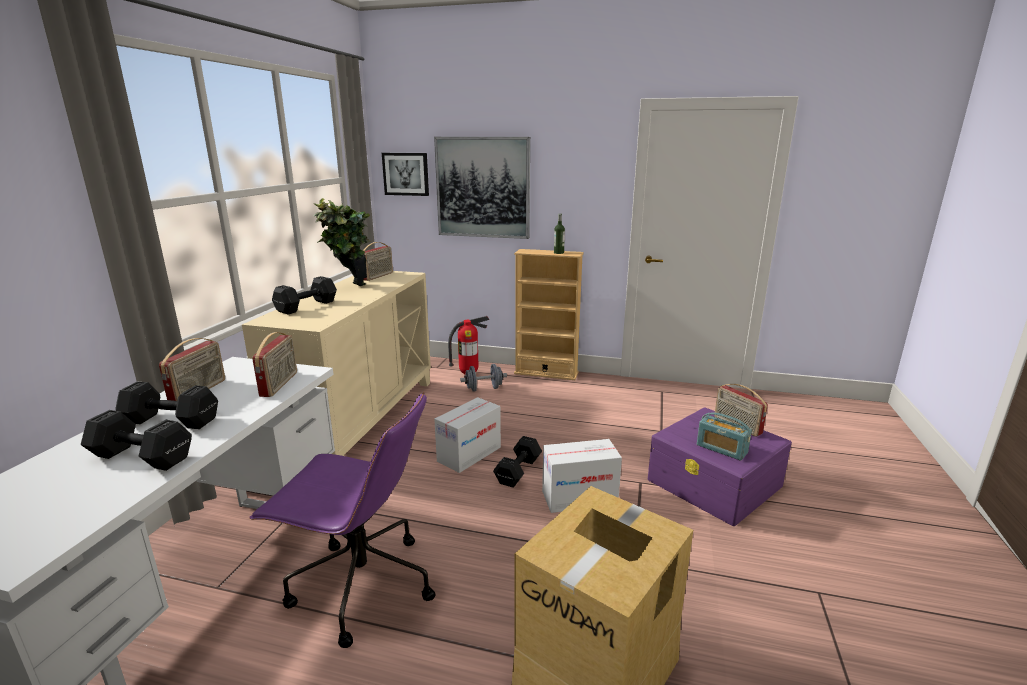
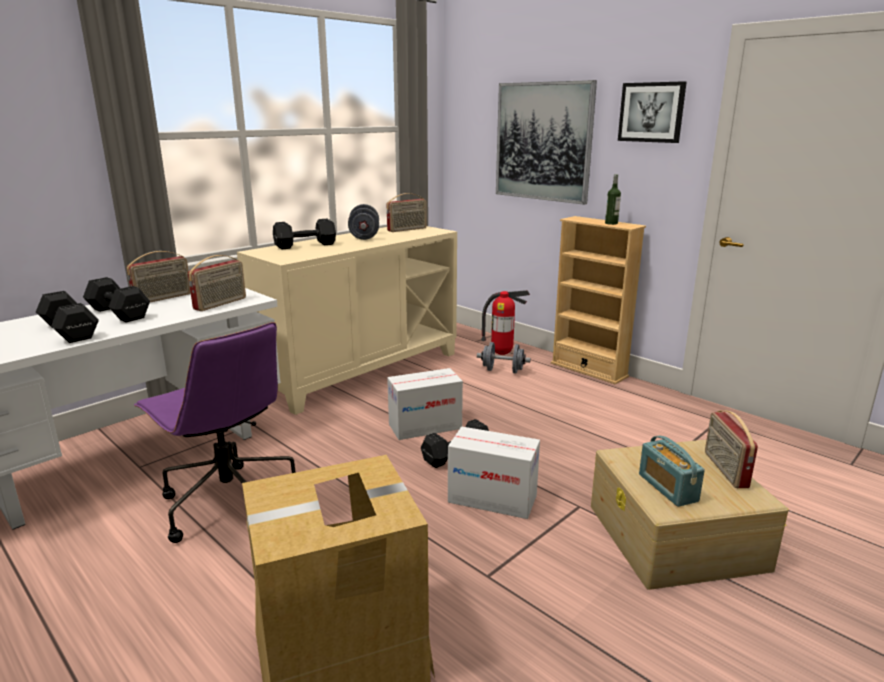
camera: 30 degrees right, 0 degrees up
(349, 289) = (364, 236): potted plant -> grey dumbbell
(406, 174) = (472, 125): picture -> picture (651, 112)
(715, 483) = (676, 537): purple storage box -> beige storage box

